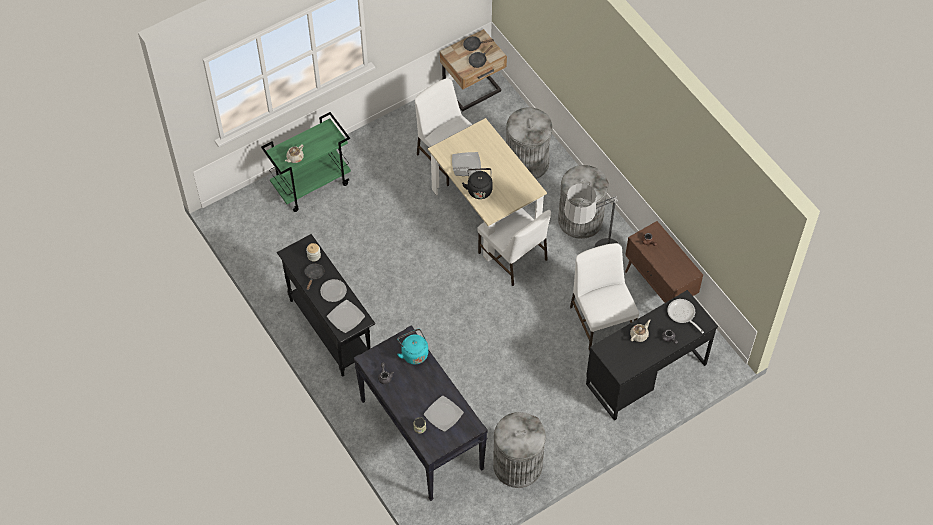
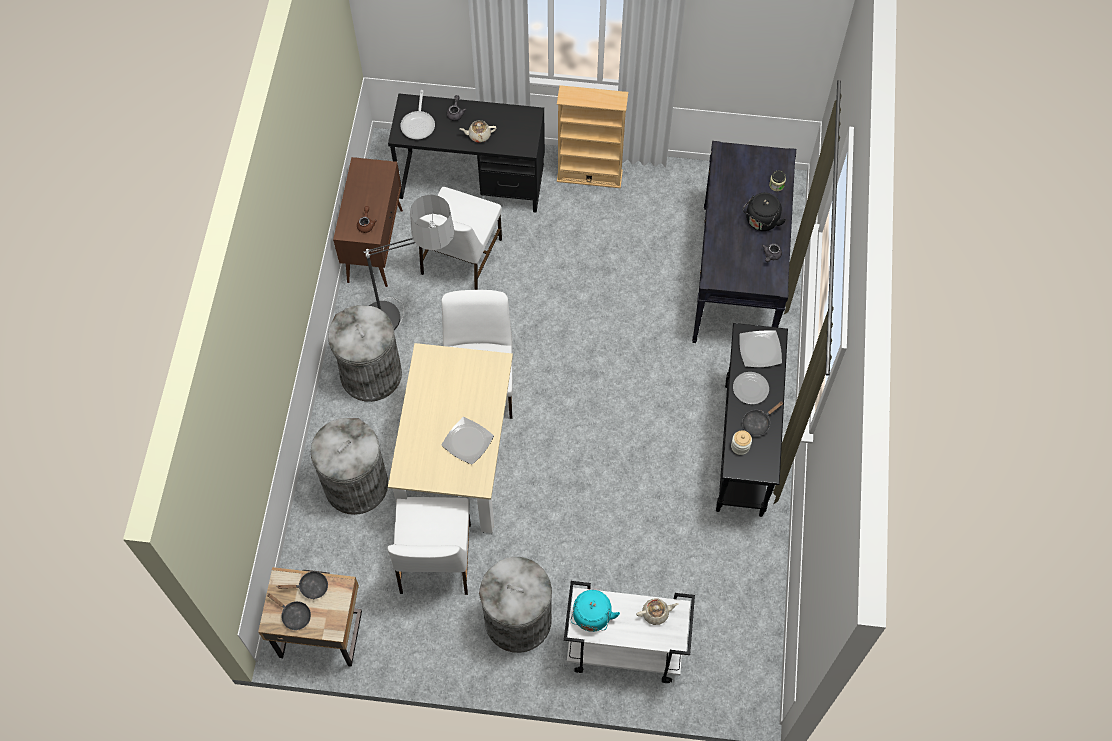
camera: 140 degrees left, 5 degrees up
(312, 184) = (623, 650): green cart -> white cart
(413, 353) = (721, 258): turquoise kettle -> turquoise kettle (591, 618)
(443, 414) = (743, 181): plate -> none
(479, 189) = (482, 401): black kettle -> black kettle (761, 222)
(517, 465) = (668, 189): grey trash can -> grey trash can (517, 620)
(577, 434) = (589, 176): none -> beige bookcase

